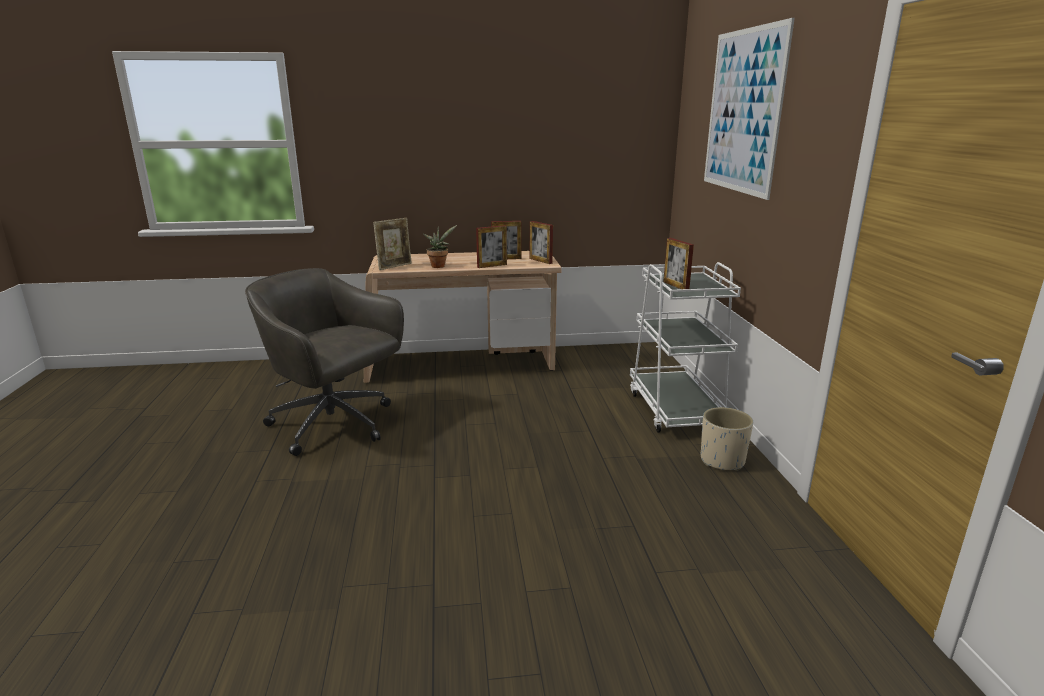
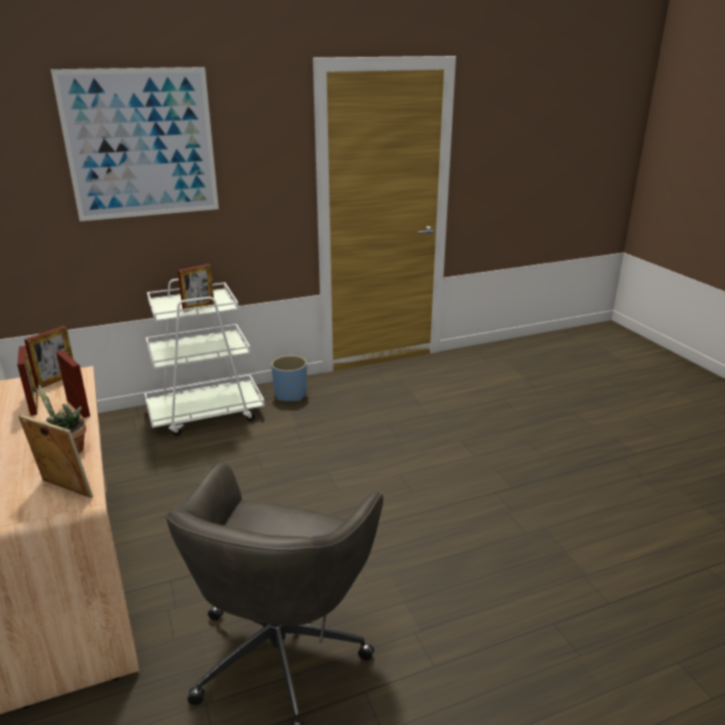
camera: 105 degrees left, 5 degrees up
(722, 460) = (290, 394): beige planter -> blue planter

